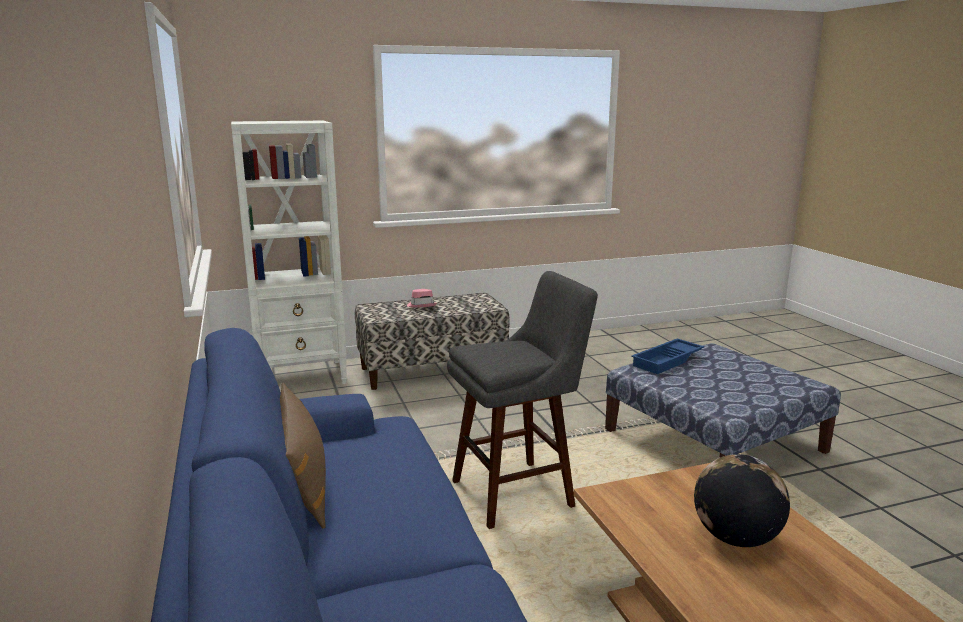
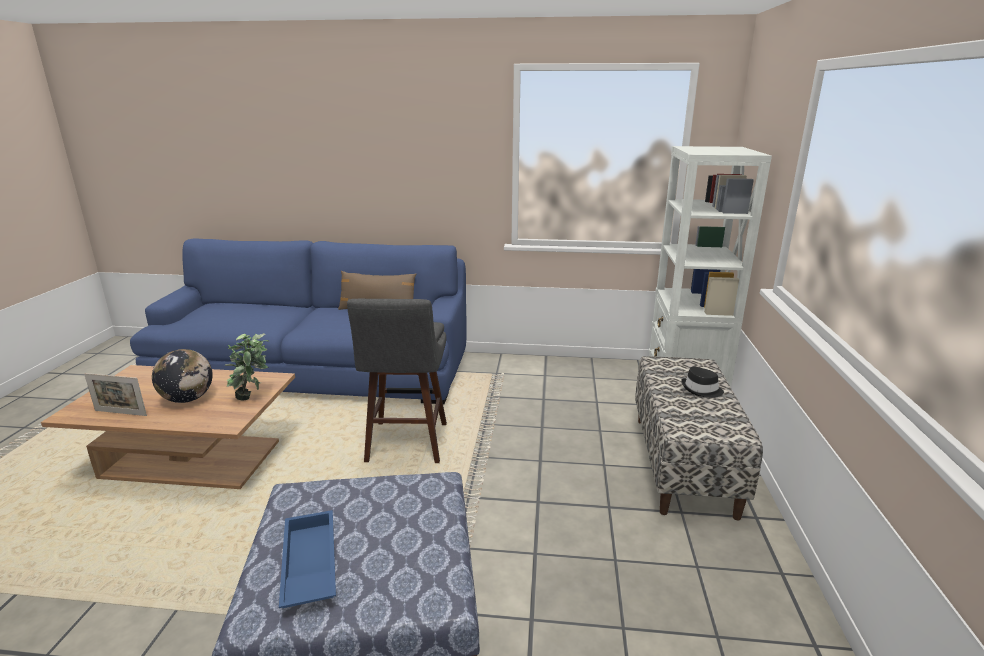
camera: 115 degrees right, 5 degrees up
(421, 305) = (701, 390): pink hat -> black hat
(662, 487) = (253, 397): none -> potted plant
(668, 361) = (432, 514): blue tray -> blue tray (308, 565)
(842, 577) = (120, 413): none -> picture frame

